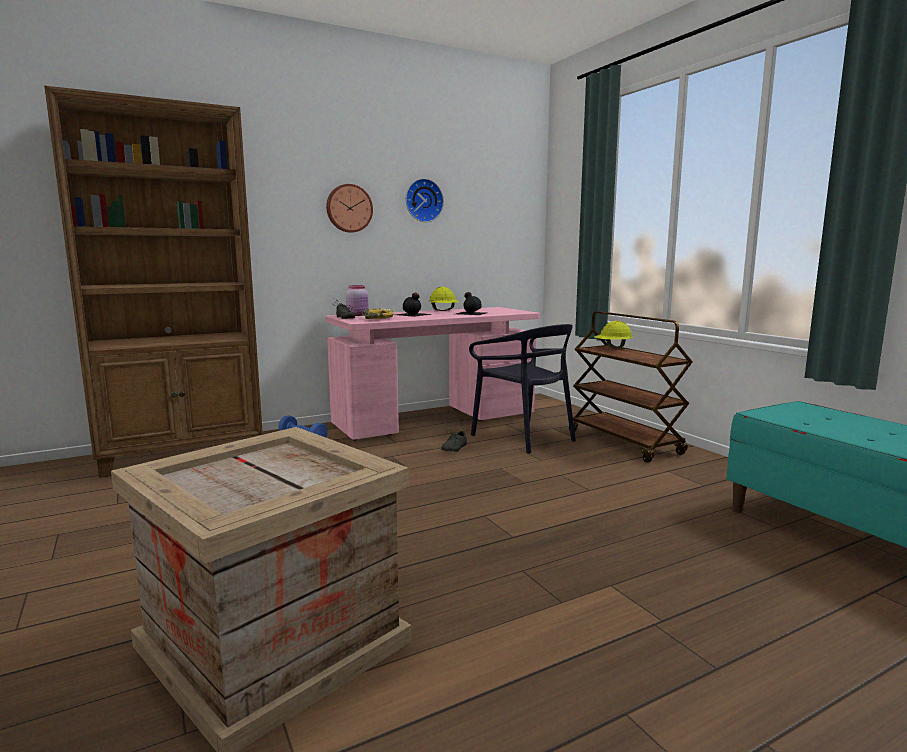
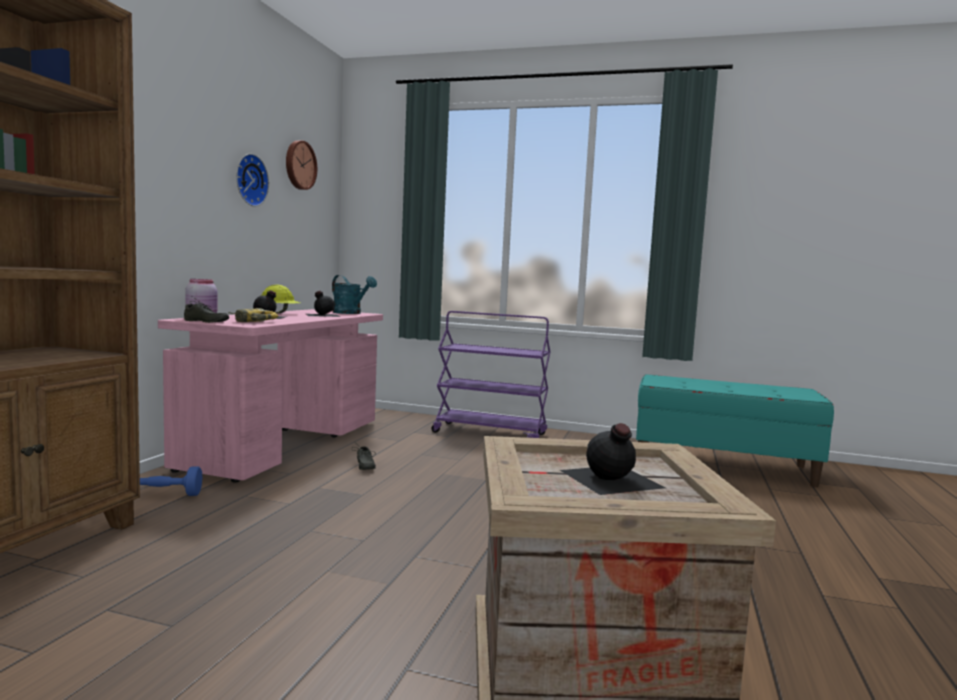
camera: 45 degrees left, 5 degrees down
(260, 478) = (610, 479): none -> black bottle
(349, 208) = (179, 177): wall clock -> wall clock (299, 165)
(509, 311) = (351, 313): none -> turquoise watering can
(523, 437) = (406, 444): black chair -> none
(613, 347) = (466, 345): yellow hard hat -> none
(625, 443) = (490, 433): brown cart -> purple cart

